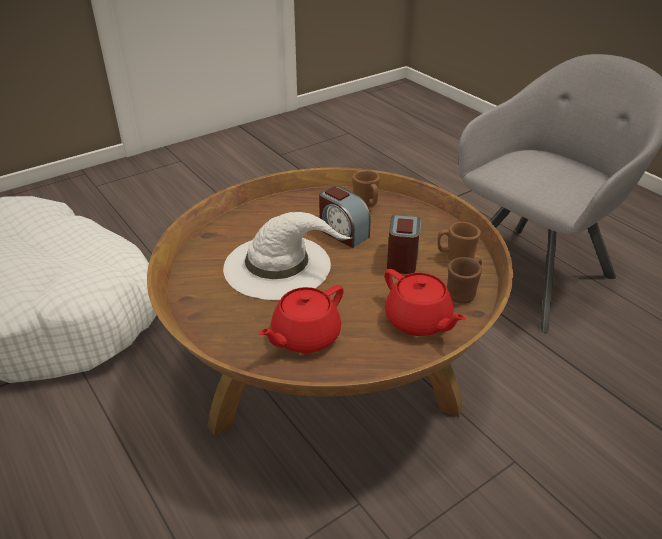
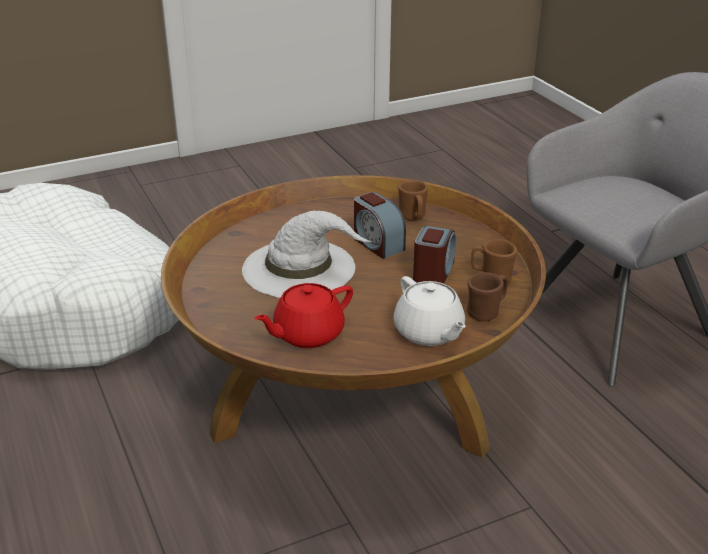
camera: 10 degrees right, 5 degrees down
(418, 321) = (429, 333): red teapot -> white teapot

